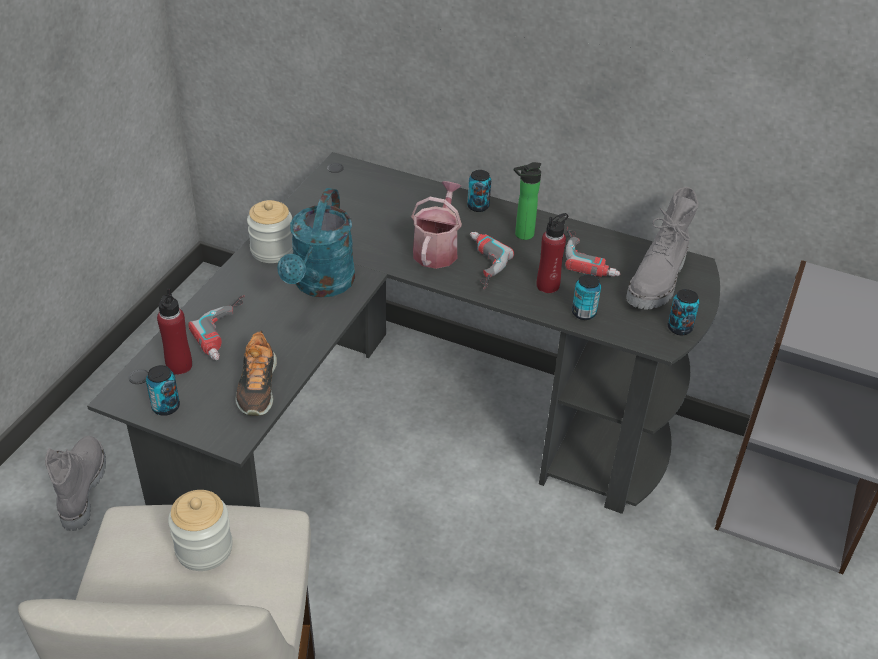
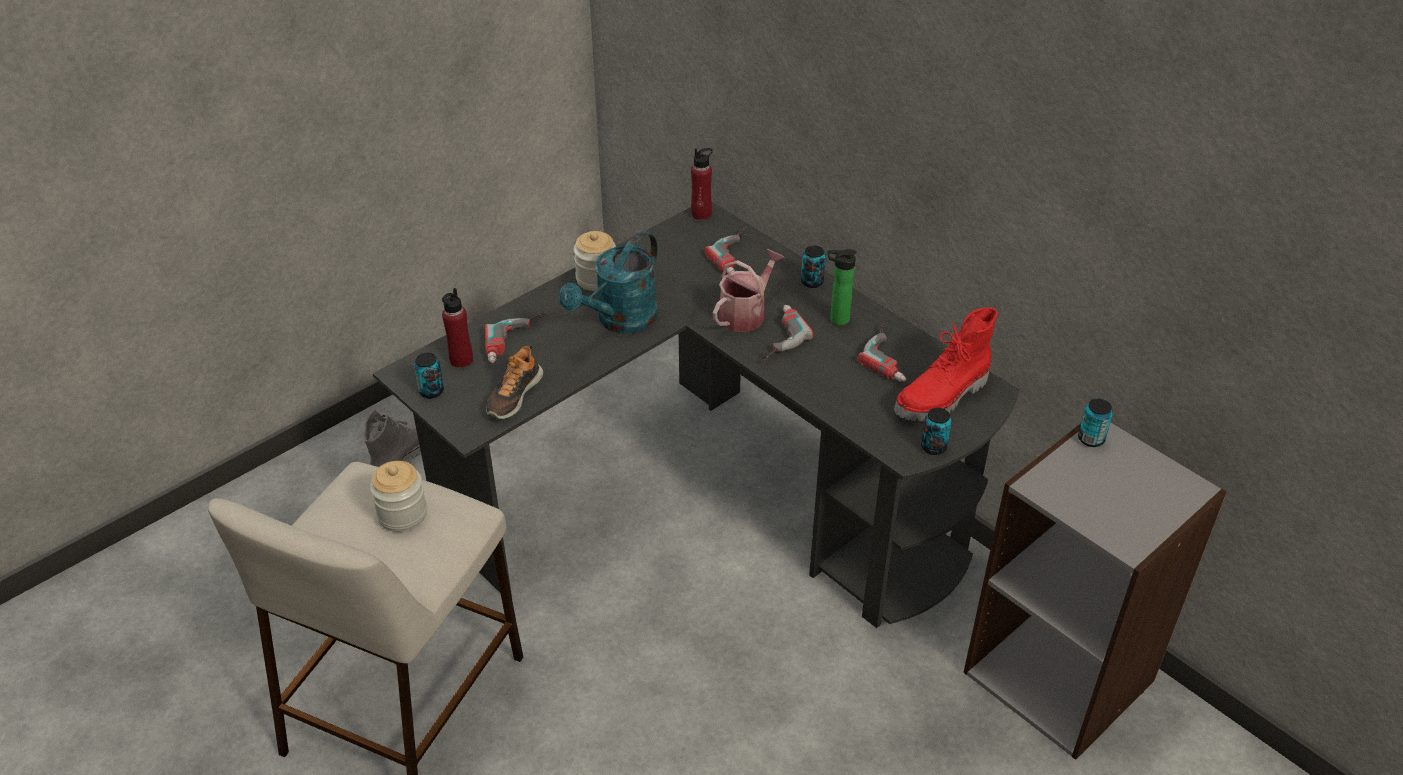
camera: 25 degrees right, 0 degrees up
(396, 198) = (738, 256): none -> power drill
(548, 285) = (830, 373): red bottle -> red bottle (701, 214)
(583, 313) = (847, 408): can -> can (1091, 439)
(658, 282) = (943, 398): grey boot -> red boot

